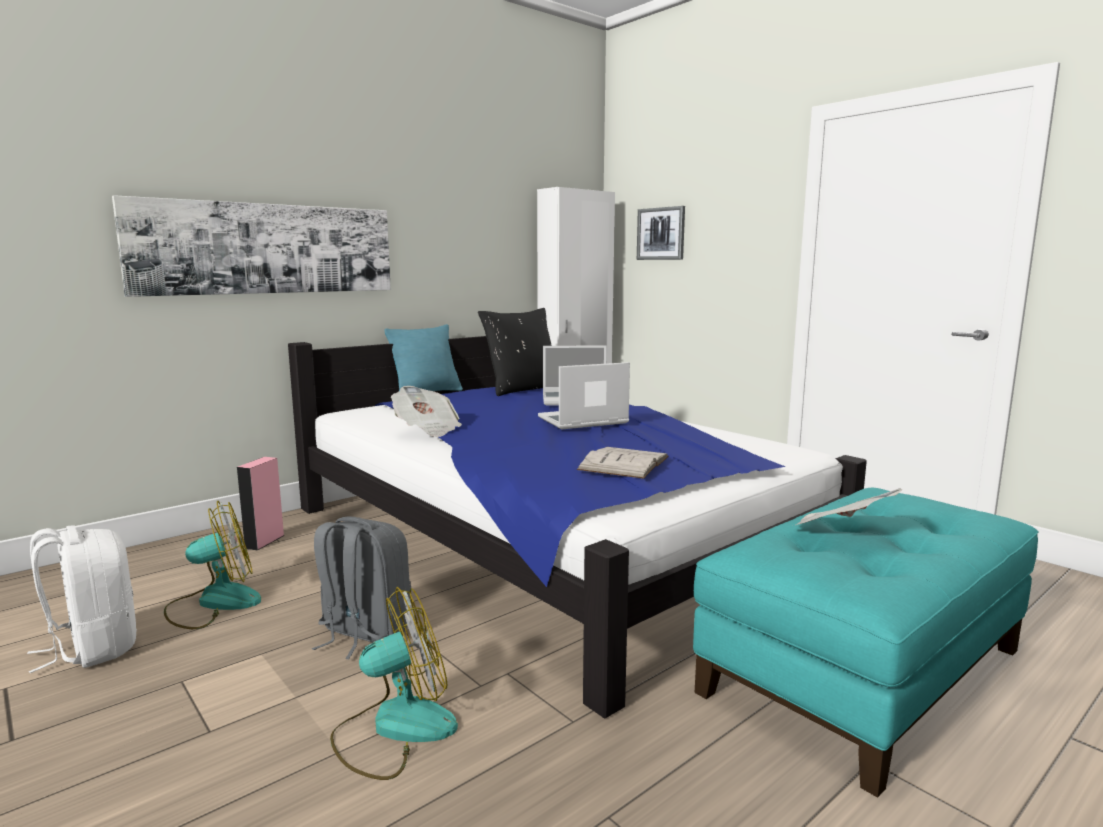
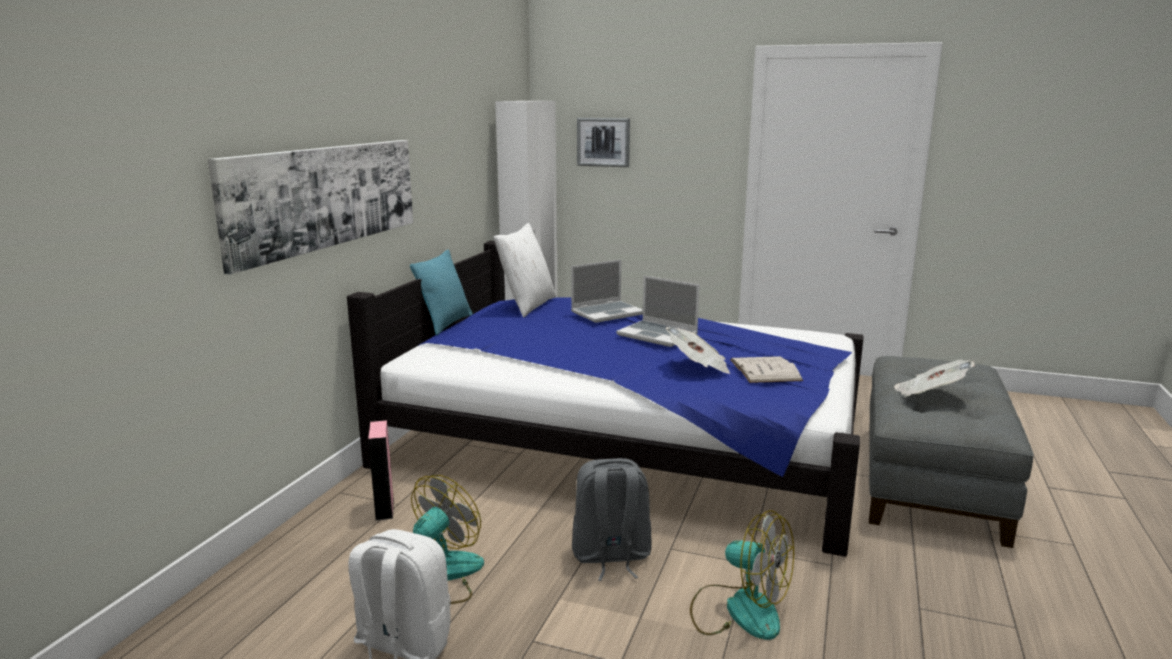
camera: 30 degrees left, 5 degrees up
(394, 728) = (739, 610): fan -> fan turned 90 degrees clockwise
(427, 429) = (548, 366): newspaper -> newspaper (698, 367)
(522, 389) = (527, 305): black pillow -> white pillow
(582, 421) = (658, 335): laptop -> laptop turned 90 degrees counterclockwise
(862, 669) = (928, 480): turquoise ottoman -> grey ottoman

